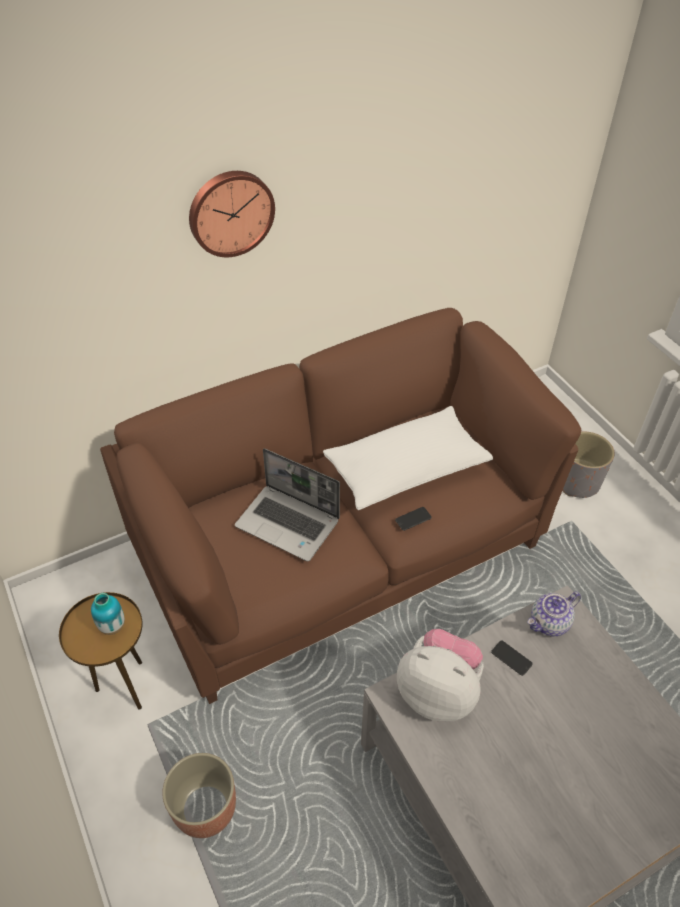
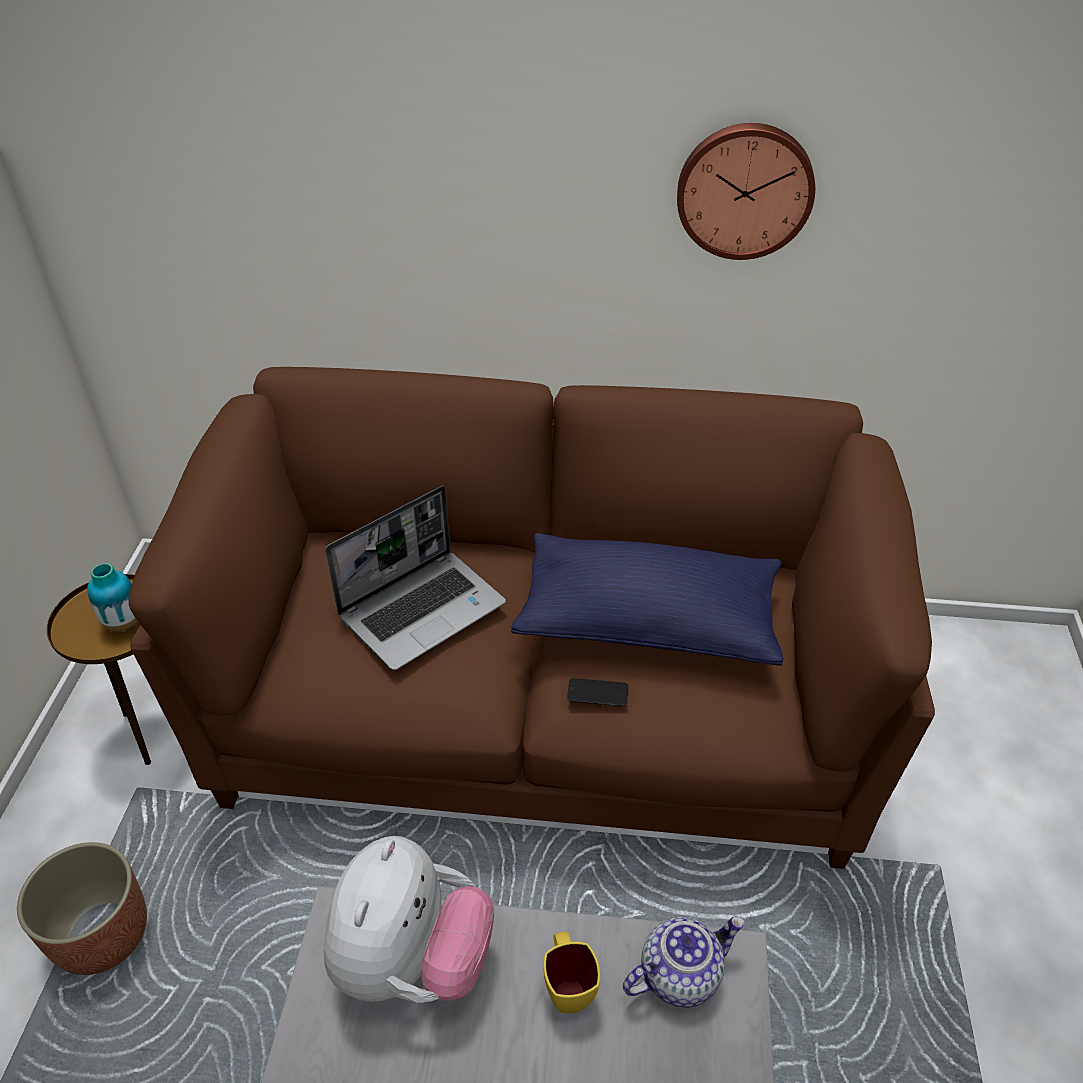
camera: 35 degrees right, 5 degrees down
(230, 212) = (492, 102): wall clock -> wall clock (744, 190)
(289, 523) = (423, 609): laptop -> laptop turned 105 degrees counterclockwise
(406, 470) = (647, 622): white pillow -> blue pillow
(438, 692) = (412, 961): plush toy -> plush toy turned 45 degrees clockwise
(511, 658) = (567, 986): phone -> yellow mug
(549, 623) = (679, 973): teapot -> teapot turned 150 degrees clockwise
(577, 482) = (998, 813): grey planter -> none

